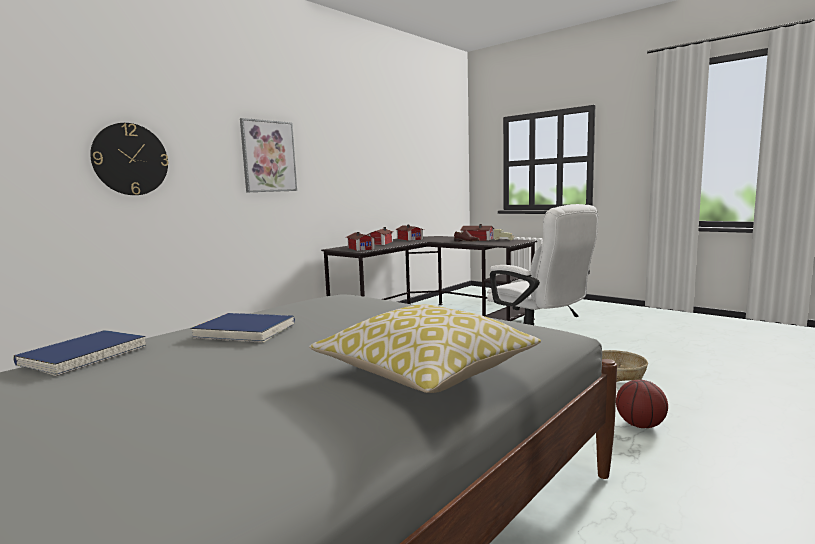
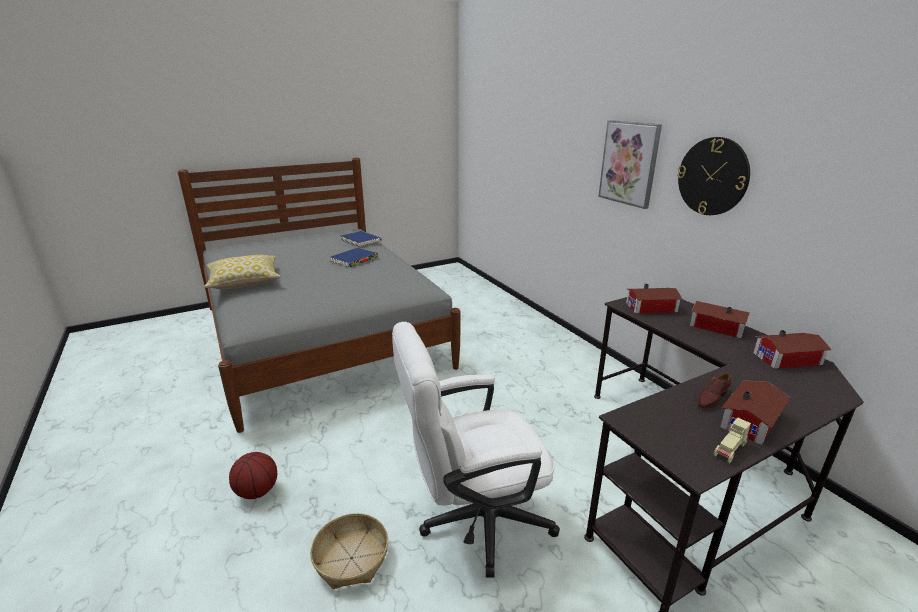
camera: 110 degrees right, 15 degrees up
(130, 159) = (540, 152): wall clock -> wall clock (713, 176)

